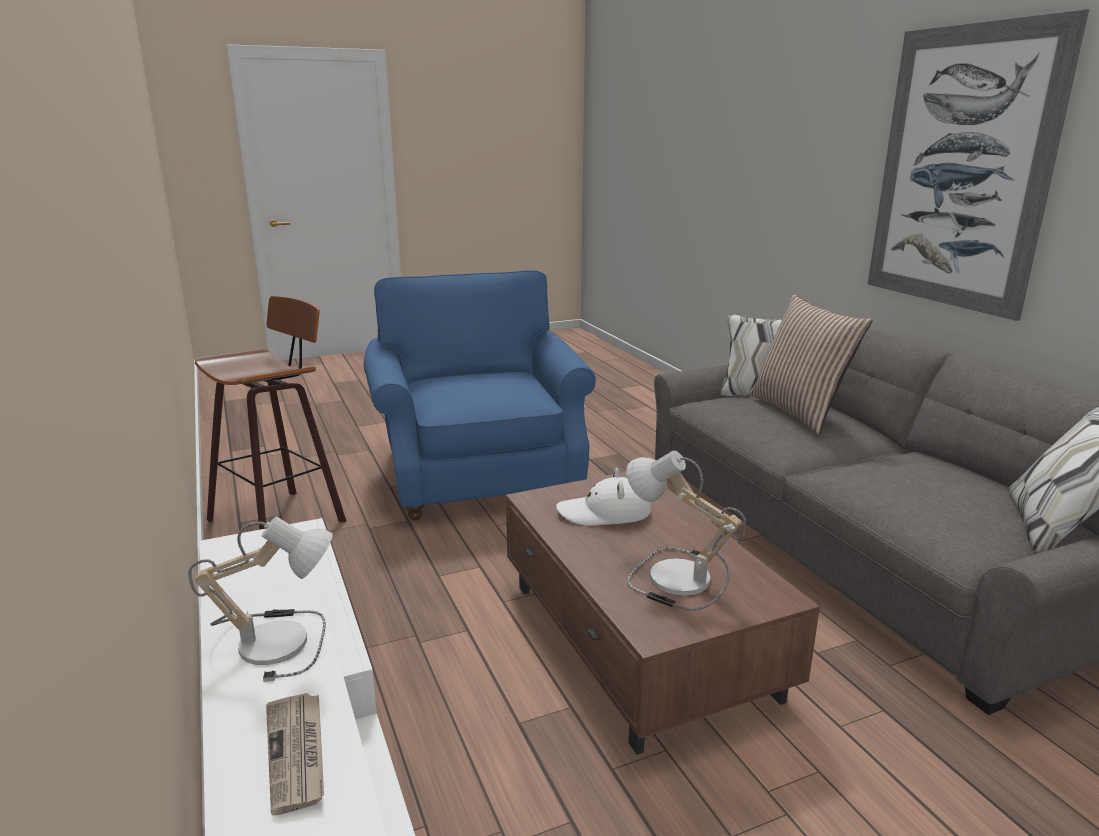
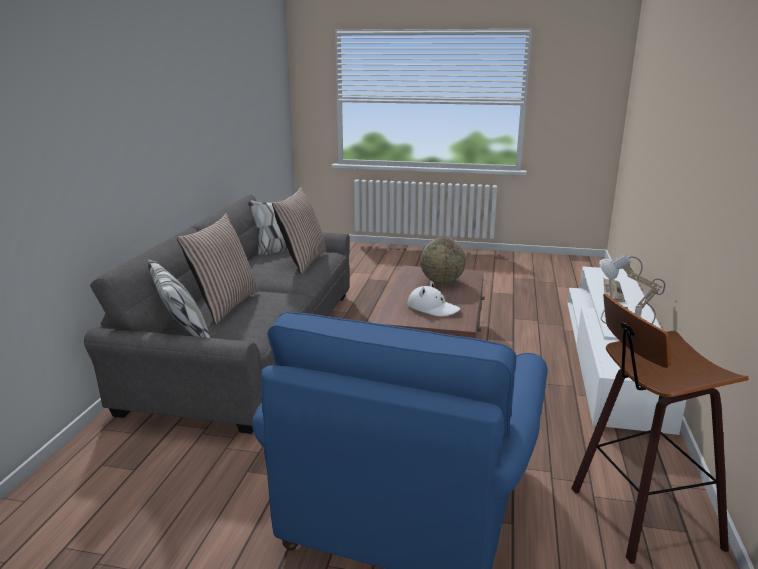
camera: 145 degrees left, 0 degrees up
(673, 579) = (442, 281): table lamp -> globe
(928, 504) = (302, 261): none -> pillow
(961, 169) = (135, 116): picture -> none

